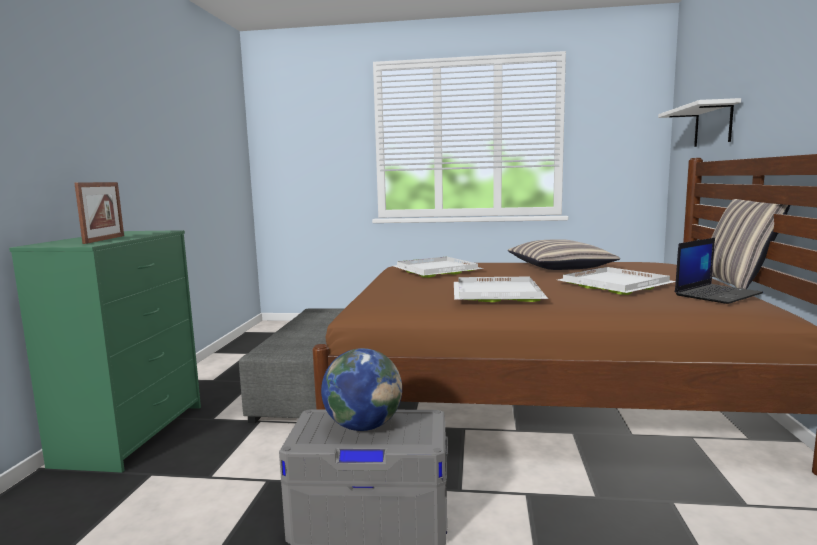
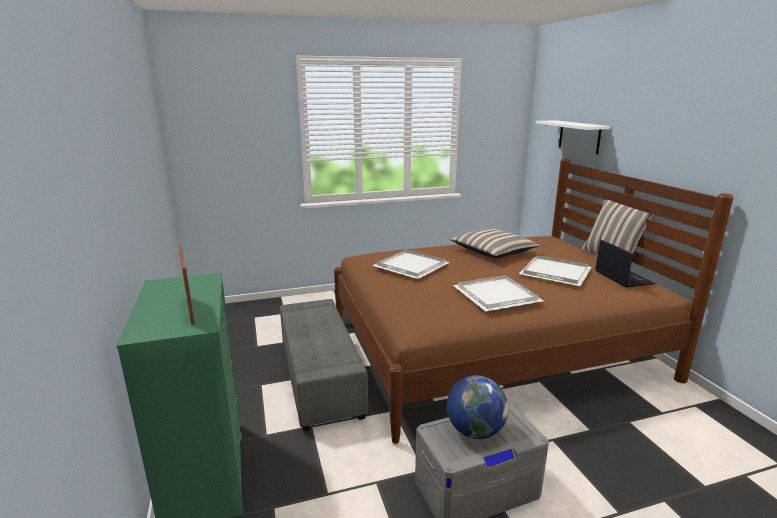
camera: 25 degrees left, 10 degrees up
(717, 294) = (622, 277): laptop -> laptop turned 45 degrees counterclockwise

